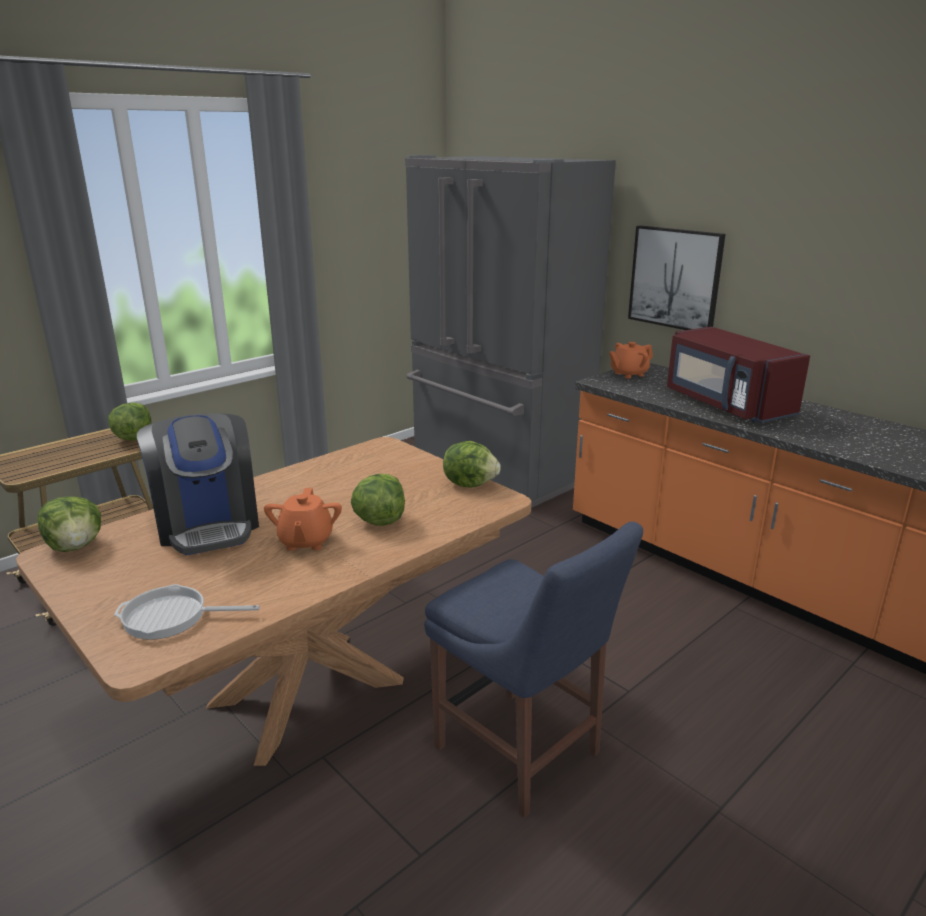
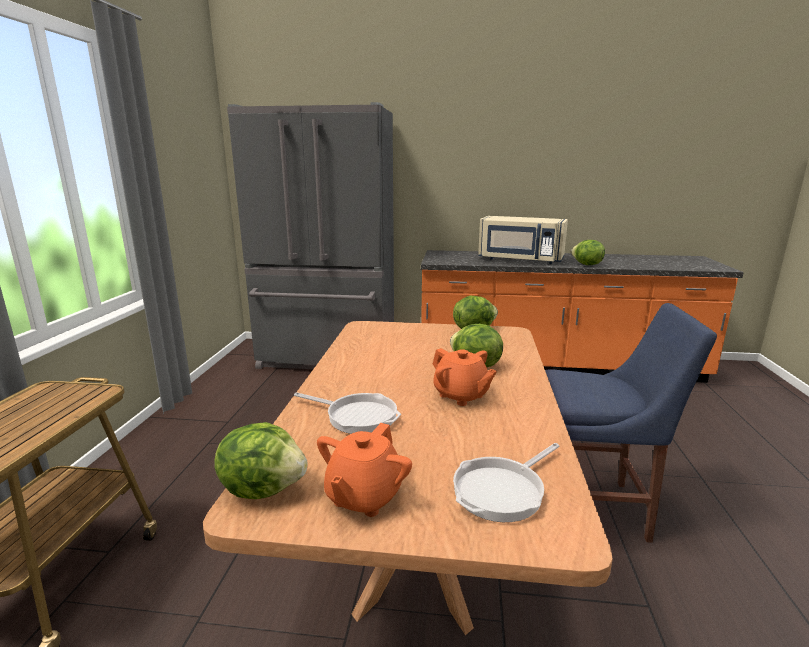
camera: 40 degrees left, 5 degrees down
(133, 438) = (75, 391): lettuce -> lettuce (586, 265)
(208, 525) = (357, 416): coffee machine -> frying pan
(628, 374) = (439, 256): orange teapot -> orange teapot (363, 497)
(675, 278) = (446, 190): picture -> none
(726, 404) = (520, 259): red microwave -> beige microwave

